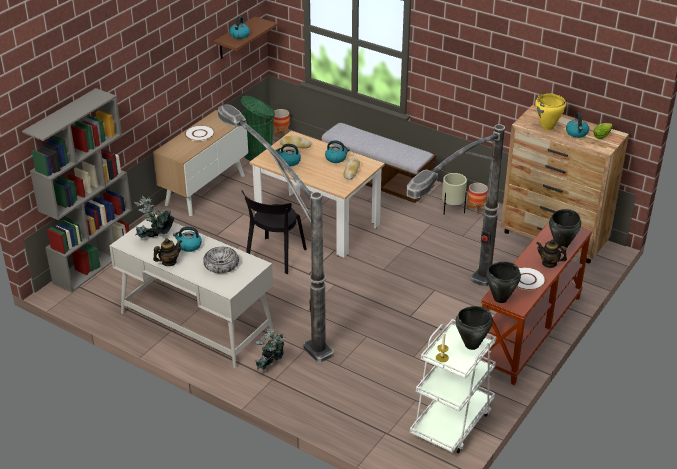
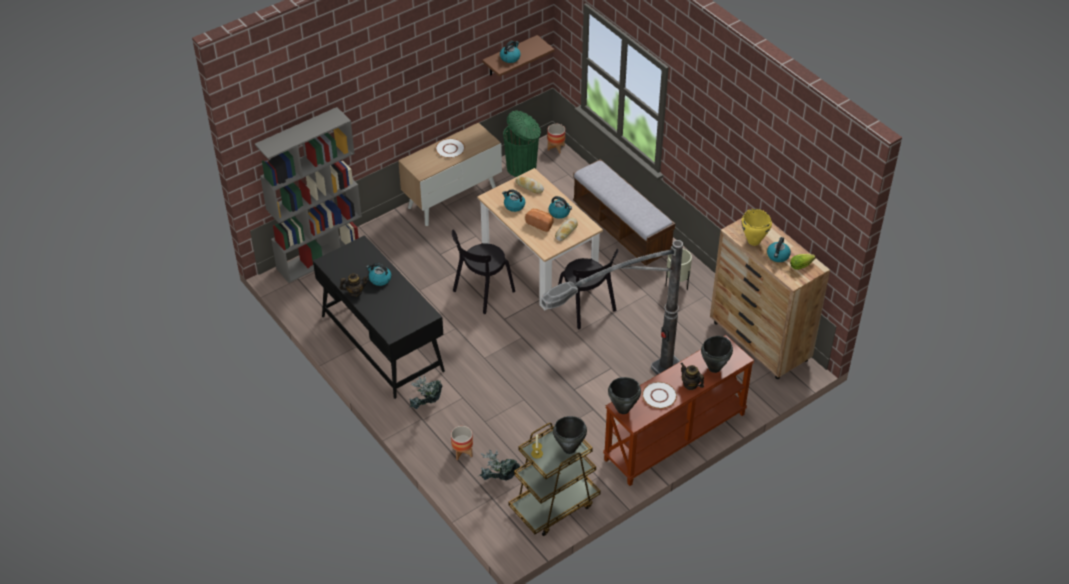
camera: 20 degrees right, 10 degrees up
(155, 239) = (354, 264): potted plant -> potted plant (498, 480)
(196, 321) = (382, 342): white desk -> black desk
(221, 264) = (398, 306): bowl -> none
(277, 312) = (457, 352): floor lamp -> none
(323, 170) = (540, 223): none -> bread
(382, 247) = (586, 308): none -> black chair
(452, 422) = (554, 505): white cart -> brown cart
(476, 209) = (701, 288): planter -> planter (462, 452)

